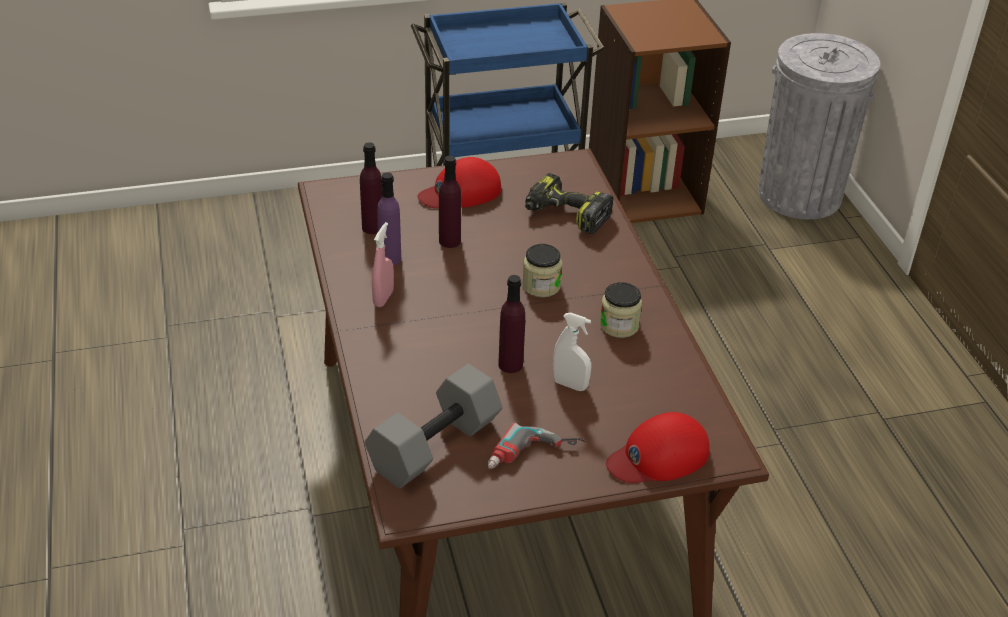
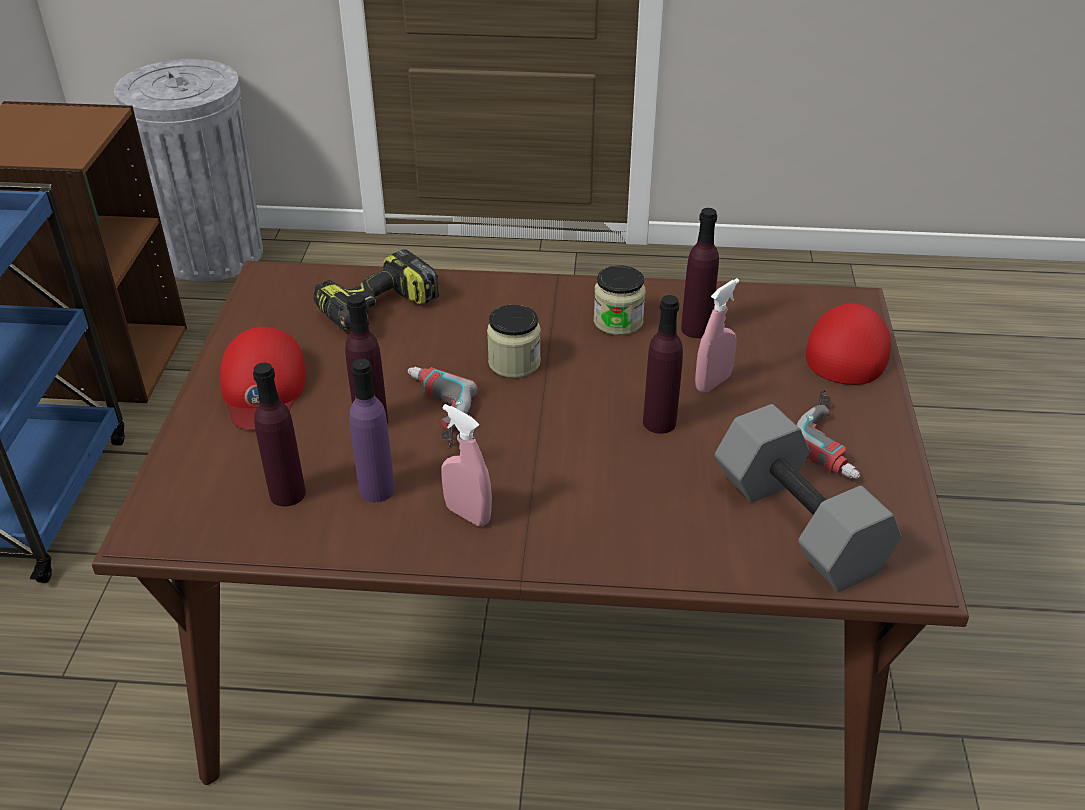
camera: 70 degrees left, 0 degrees up
(470, 262) = (430, 412): none -> power drill
(570, 385) = (713, 383): white spray bottle -> pink spray bottle
(633, 367) = (696, 329): none -> purple bottle
(658, 456) = (849, 348): red cap -> red cap turned 150 degrees counterclockwise

